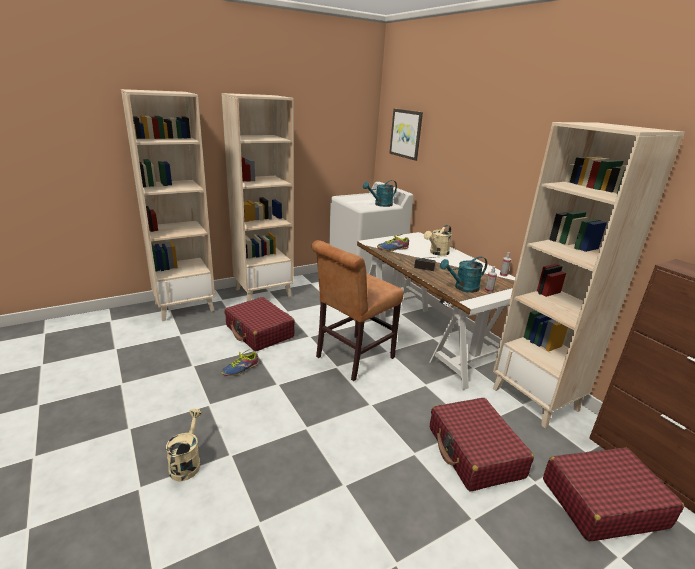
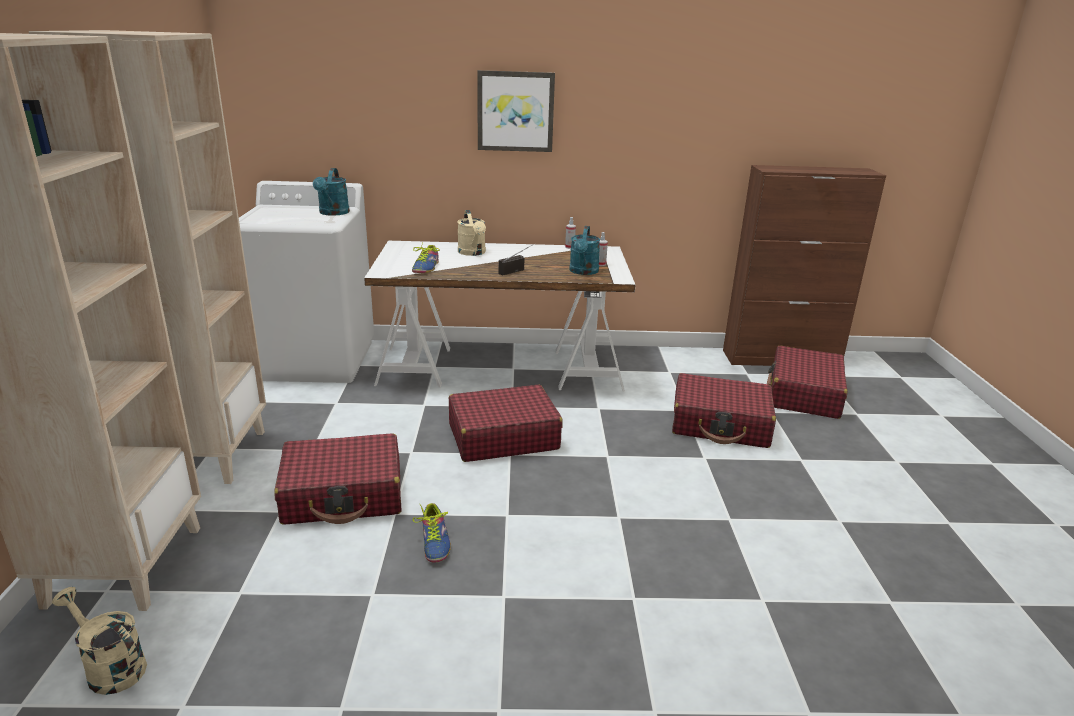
camera: 60 degrees left, 0 degrees up
(187, 462) = (626, 647): beige watering can -> beige watering can (110, 667)
(352, 359) = (503, 437): brown chair -> red suitcase
(406, 134) = (310, 87): picture -> picture (515, 111)
(536, 399) = (666, 362): beige bookcase -> none

